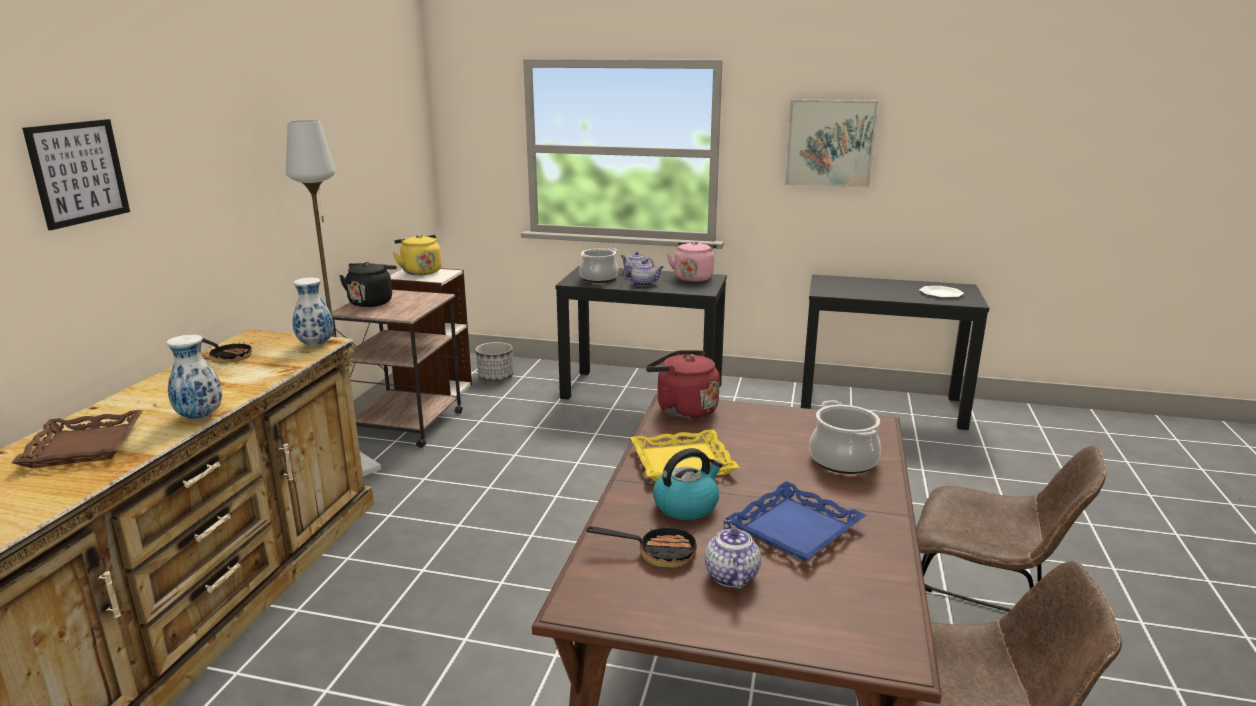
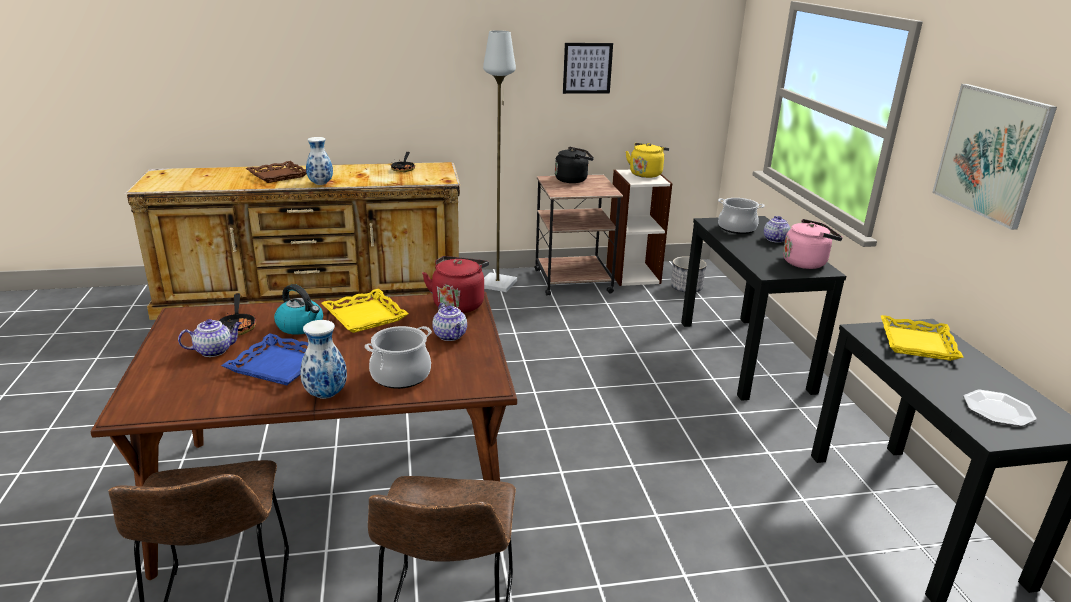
camera: 65 degrees right, 5 degrees up
(78, 172) = (350, 42): picture -> picture (587, 68)
(316, 345) = (439, 179): vase -> vase (326, 395)
(643, 284) = (749, 246): teapot -> teapot (450, 336)
(848, 286) = (918, 344): none -> yellow tray

